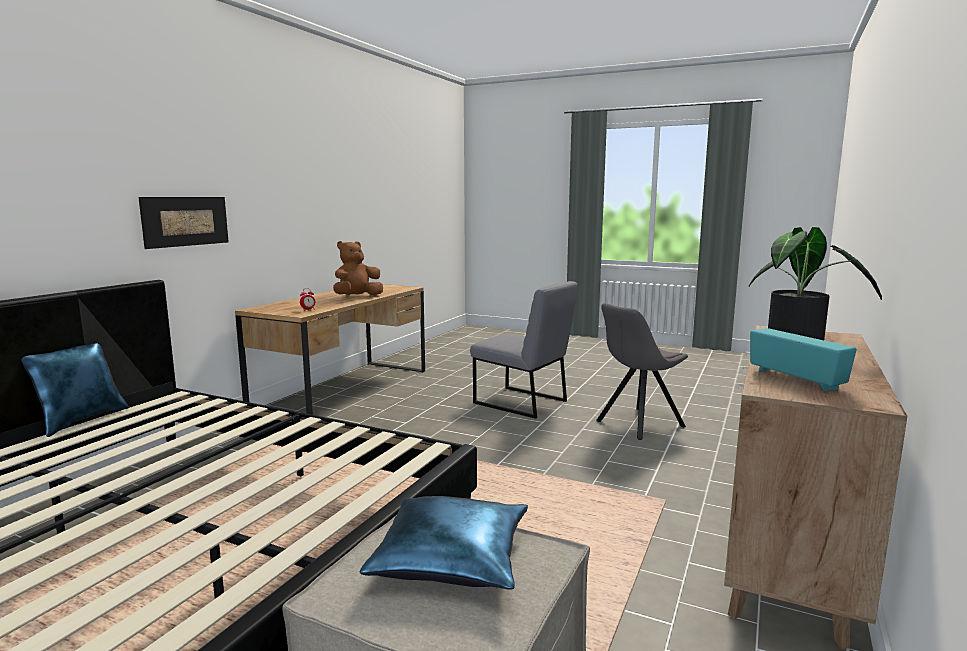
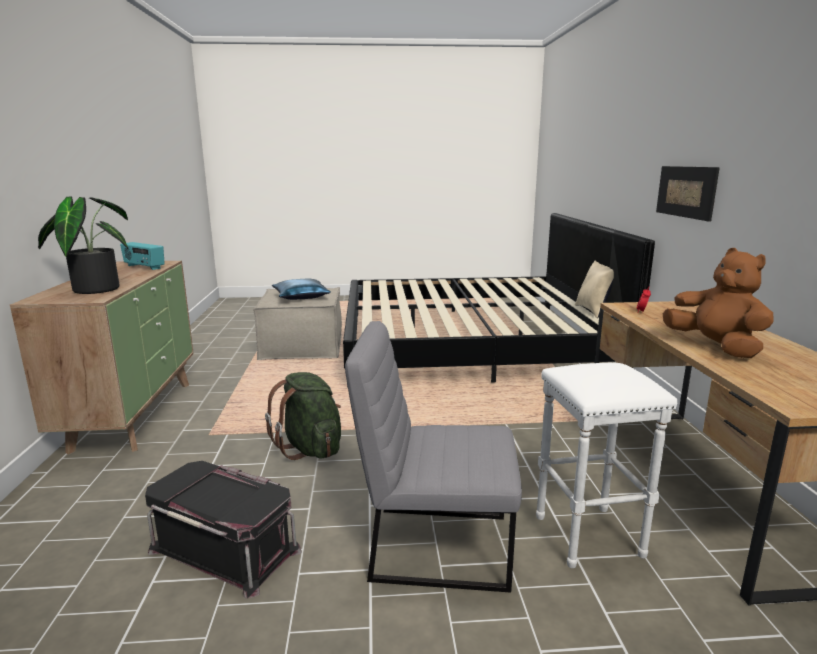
camera: 150 degrees right, 5 degrees up
(81, 420) = (594, 311): blue pillow -> beige pillow
(357, 297) = (715, 347): brown plush toy -> brown plush toy turned 45 degrees counterclockwise
(444, 391) = (585, 534): none -> white stool
(562, 462) = (310, 448): none -> green backpack
(639, 423) = (226, 548): grey chair -> black storage box

